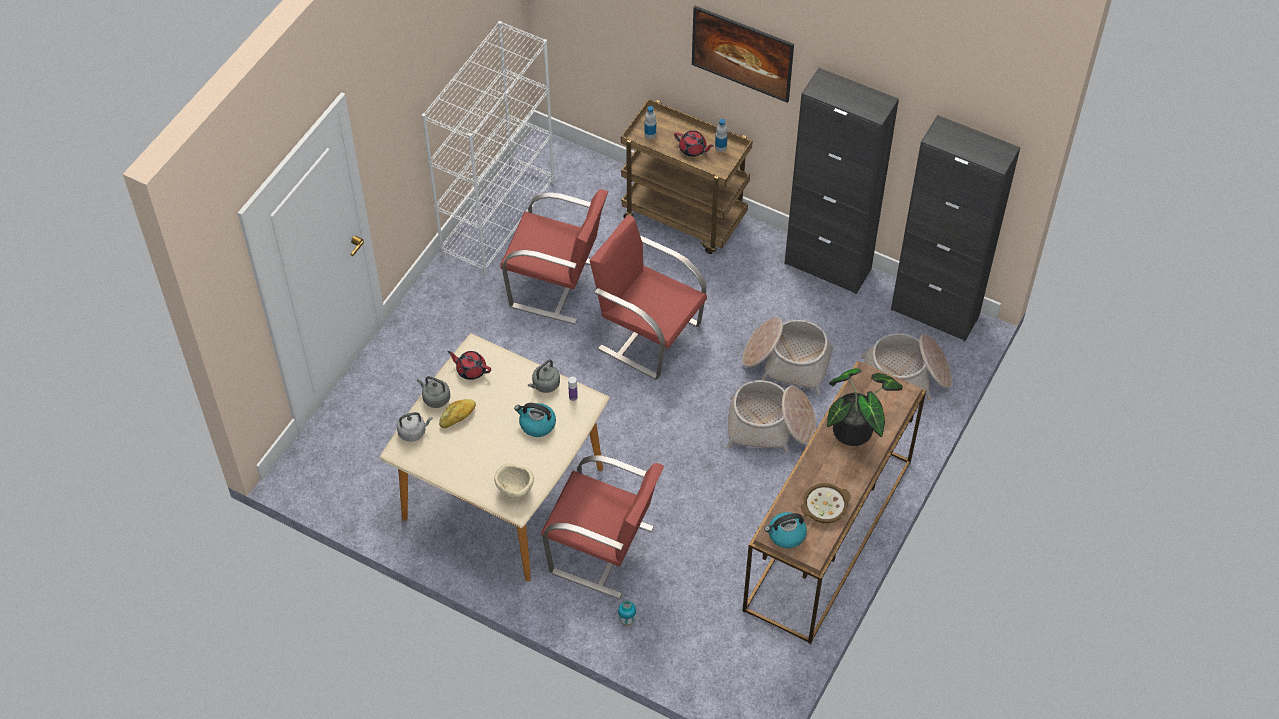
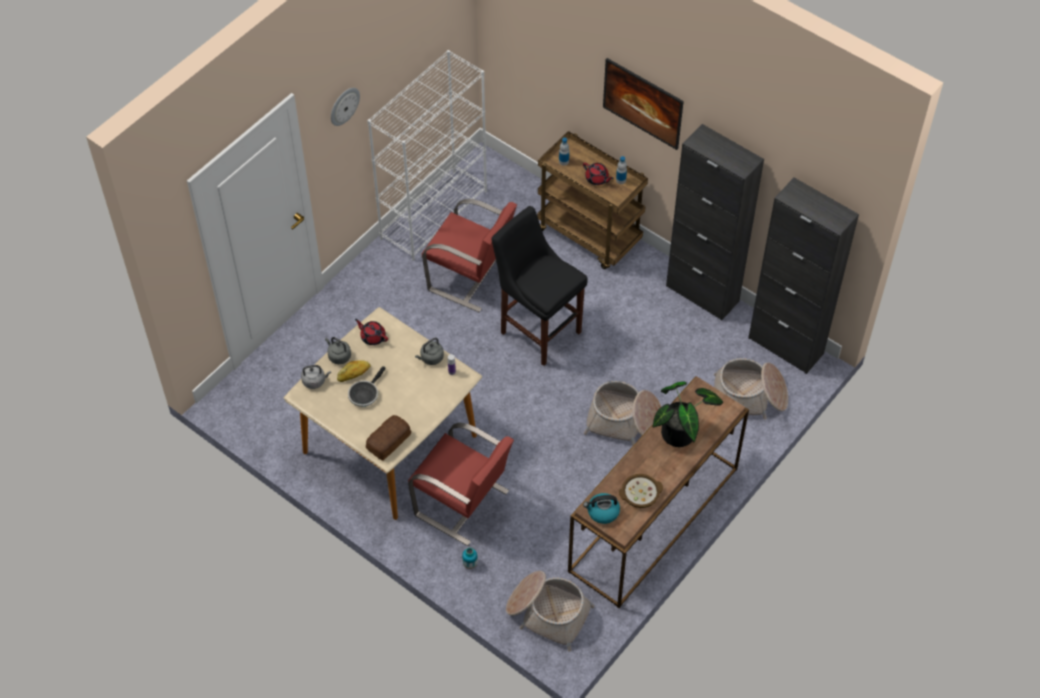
camera: 10 degrees right, 0 degrees up
(396, 101) = (344, 106): none -> wall clock
(476, 438) = (365, 394): none -> frying pan
(515, 490) = (387, 441): beige bowl -> bread
(537, 424) = (417, 390): kettle -> none
(648, 335) = (538, 330): red chair -> black stool
(786, 361) = (649, 369): basket -> basket (547, 613)

